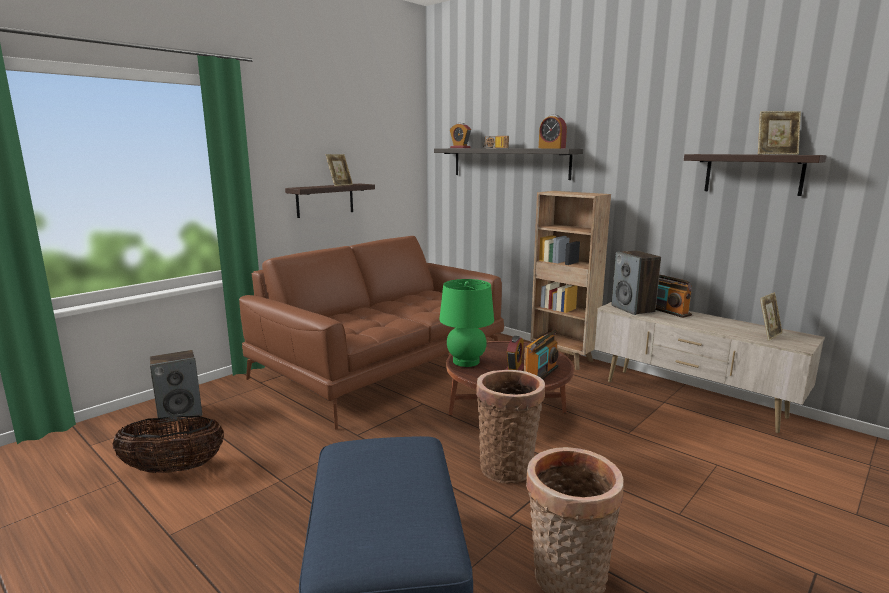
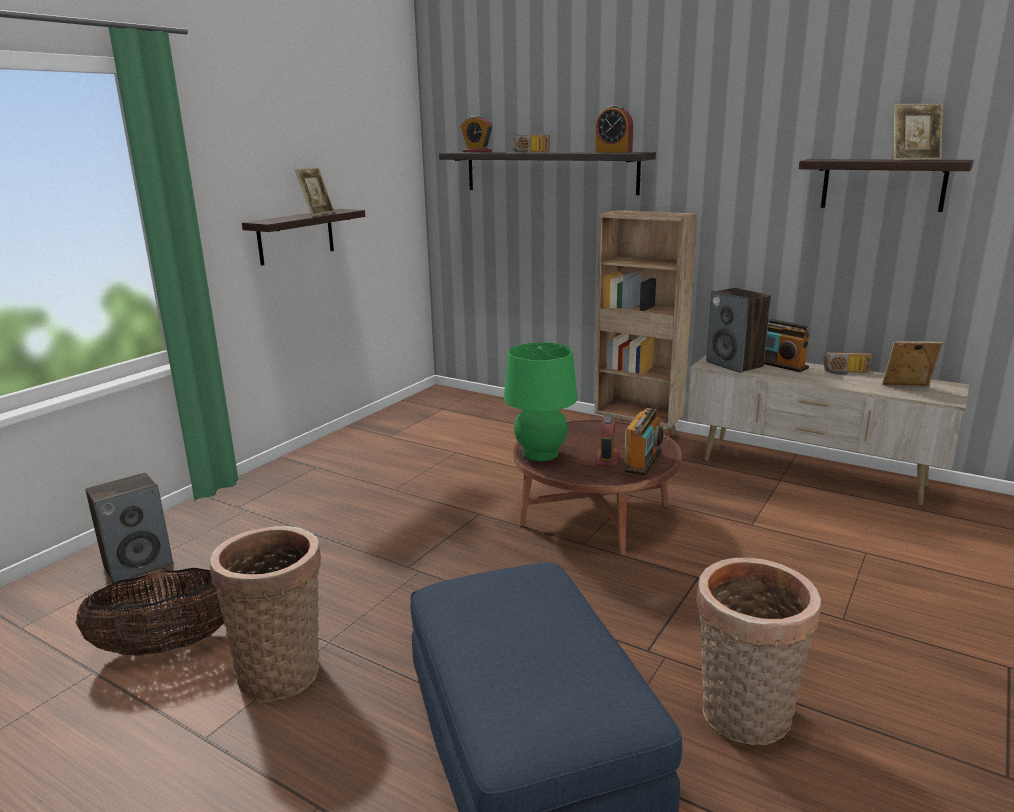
camera: 10 degrees left, 5 degrees up
(383, 365) = (403, 465): brown sofa -> none
(507, 466) = (621, 585): basket -> basket (282, 670)
(721, 320) = (846, 372): none -> radio
(768, 335) = (907, 388): picture frame -> picture frame turned 120 degrees counterclockwise

